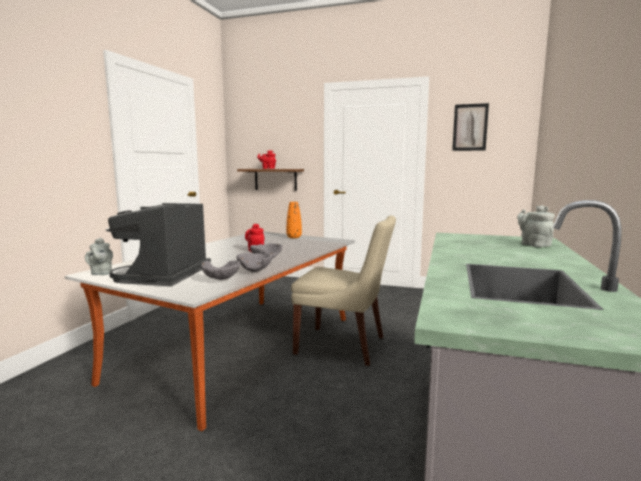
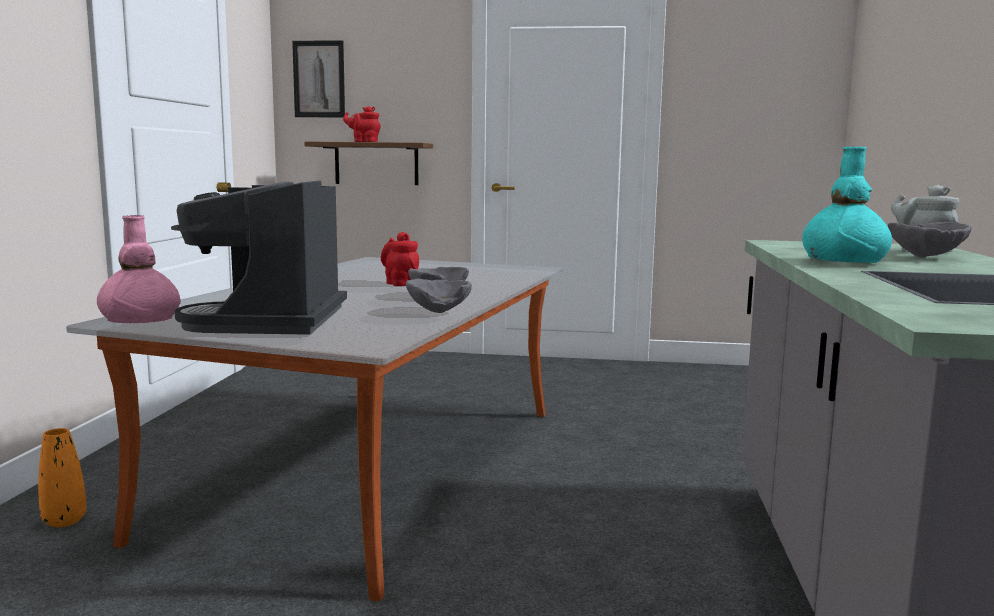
camera: 10 degrees left, 0 degrees up
(101, 273) = (140, 320): grey teapot -> pink vase
(220, 280) = (392, 325): grey bowl -> grey bowl (927, 258)
(294, 237) = (447, 265): orange vase -> orange vase (64, 521)
(343, 346) = (563, 455): beige chair -> none
(466, 255) = (843, 262): none -> turquoise vase
(470, 127) = (738, 72): picture -> picture (319, 79)

